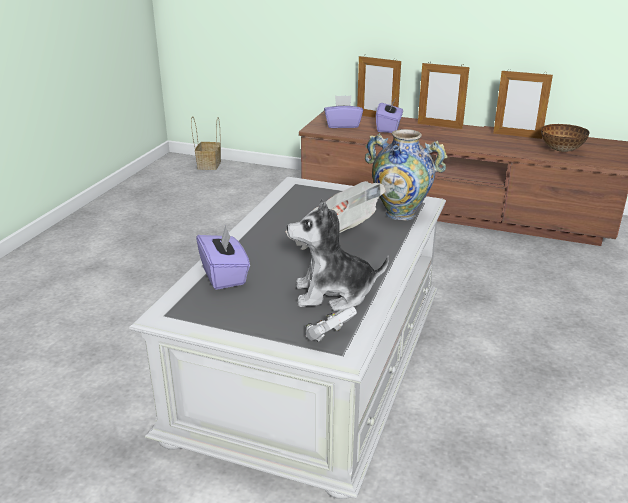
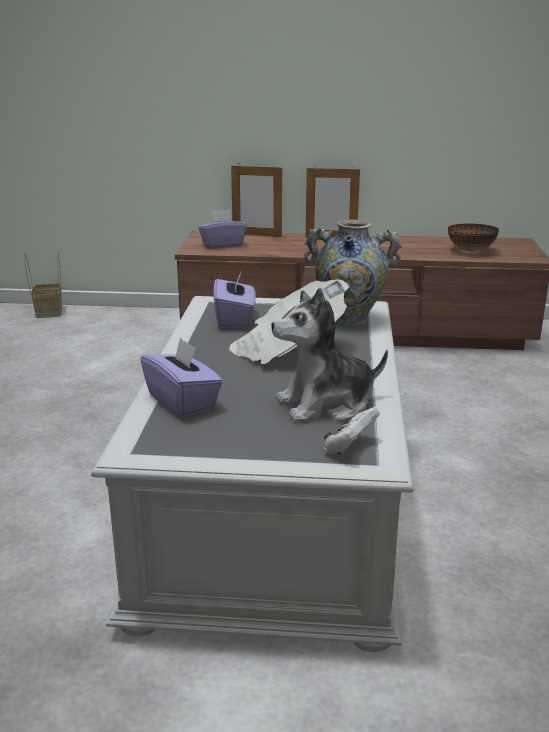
camera: 15 degrees left, 5 degrees down
(388, 128) = (276, 244): purple tissue box -> purple tissue box (235, 319)
(517, 136) = (418, 241): picture frame -> none

